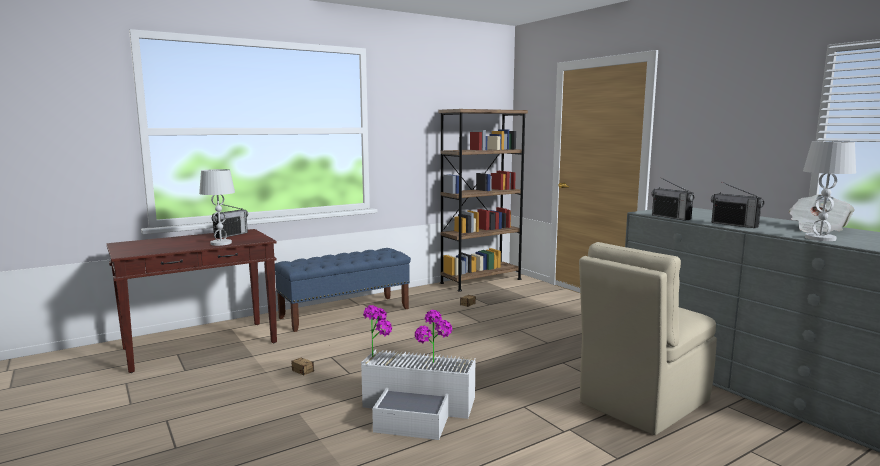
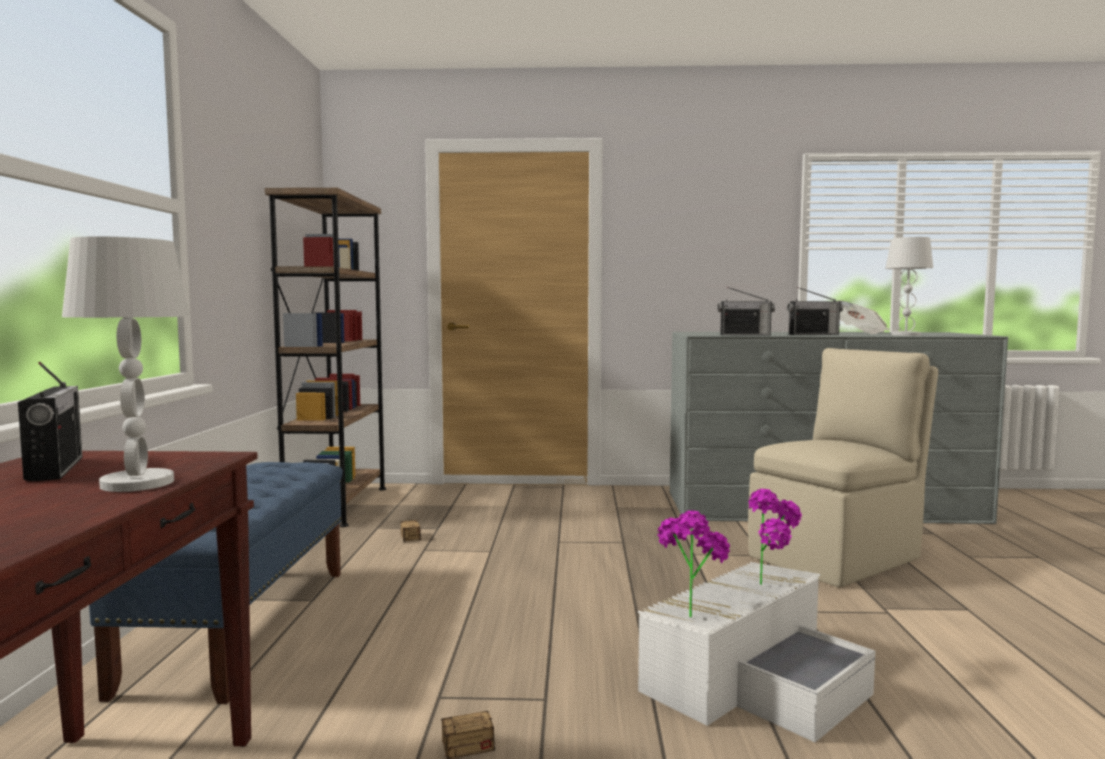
camera: 55 degrees left, 5 degrees down
(642, 402) = (837, 557): beige chair -> beige chair turned 120 degrees counterclockwise

